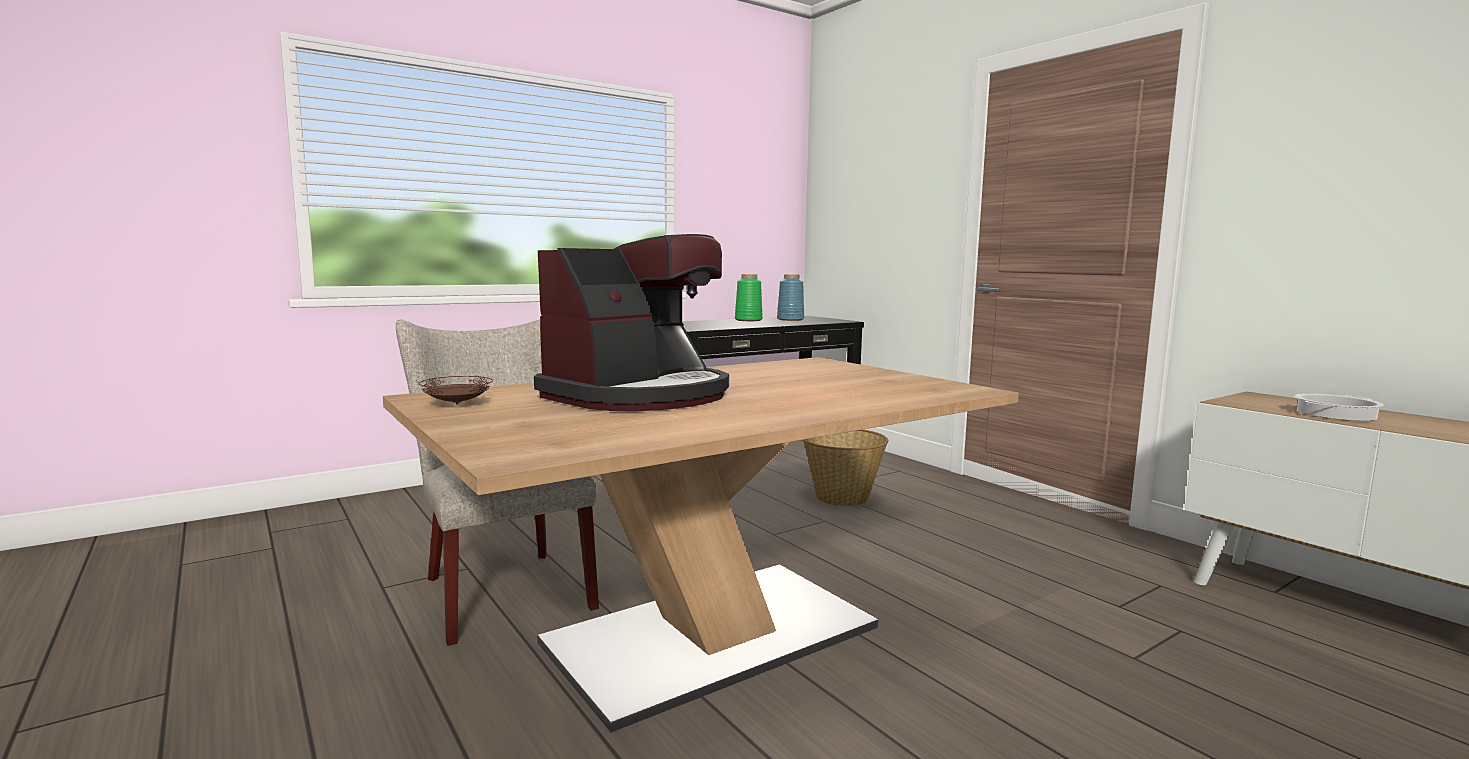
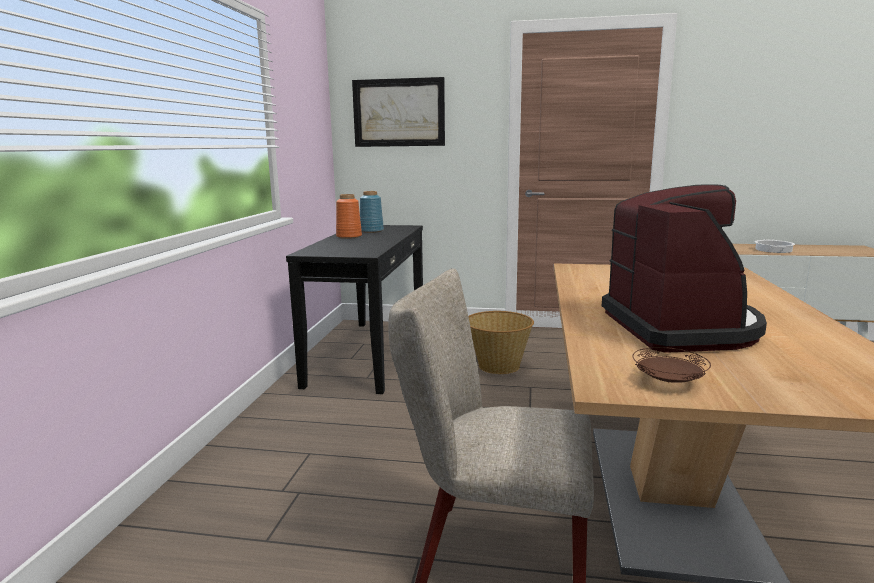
camera: 45 degrees left, 5 degrees up
(748, 320) = (348, 236): green vase -> orange vase
(861, 187) = (399, 113): none -> picture

